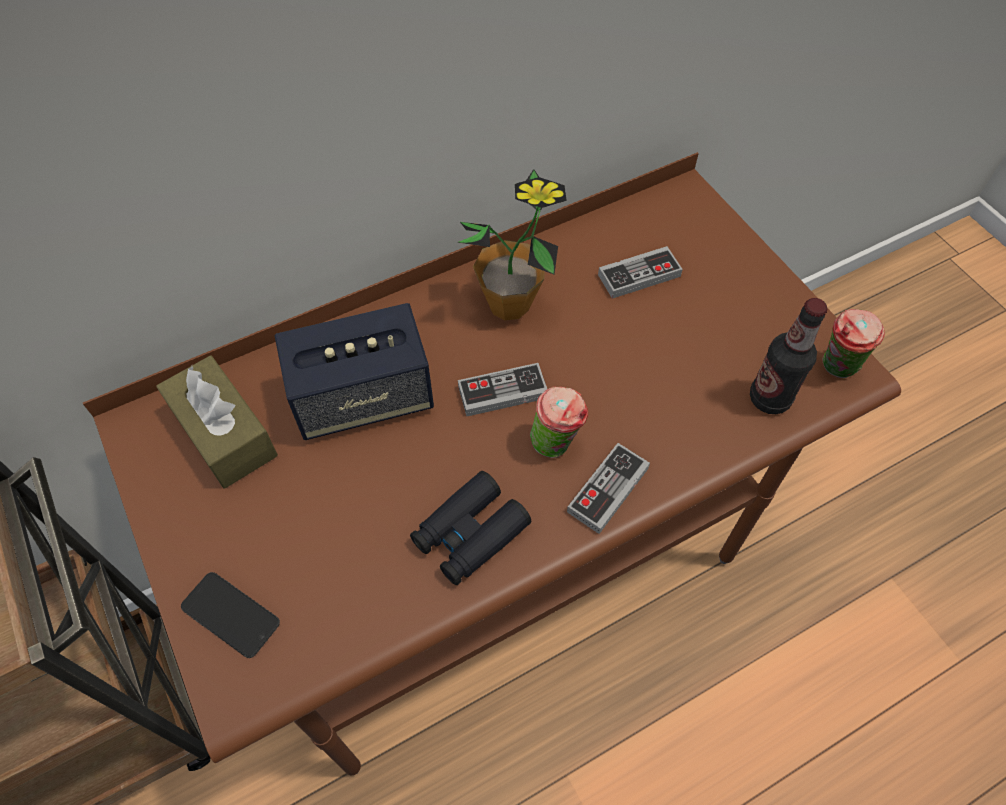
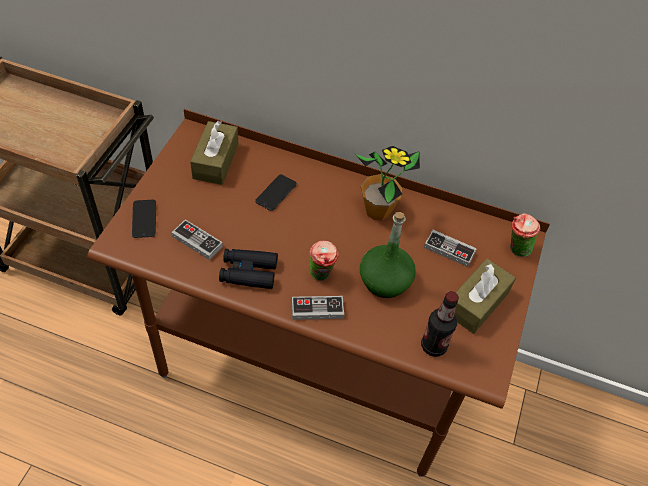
camera: 45 degrees right, 5 degrees down
(363, 398) = (276, 193): speaker -> phone
(502, 392) = (328, 239): game controller -> game controller (197, 241)
(627, 378) = (384, 281): none -> green bottle
(741, 307) = (477, 303): none -> brown tissue box
(835, 369) = (482, 366): cup -> cup (515, 249)

